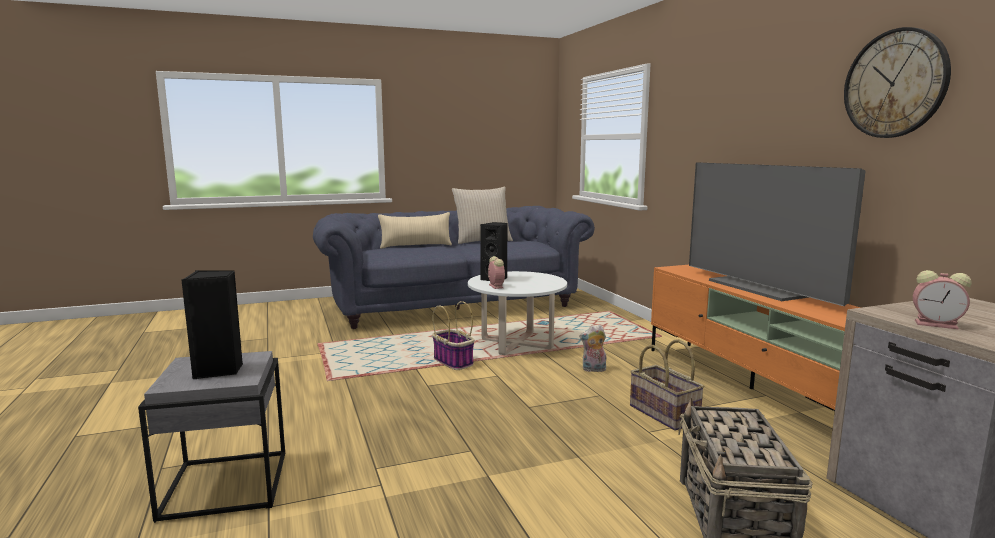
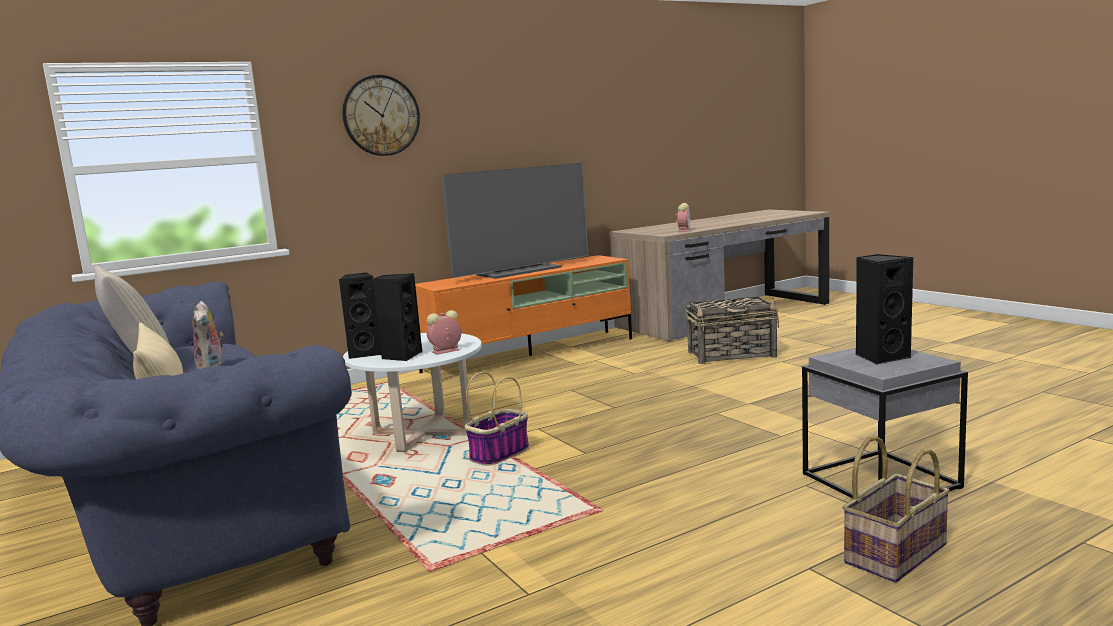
camera: 100 degrees left, 0 degrees up
(515, 274) = (366, 353): none -> black speaker
(593, 370) = (505, 396): plush toy -> plush toy (212, 366)
(665, 414) = (598, 371): basket -> basket (894, 553)
(895, 84) = (552, 108): wall clock -> wall clock (381, 115)

